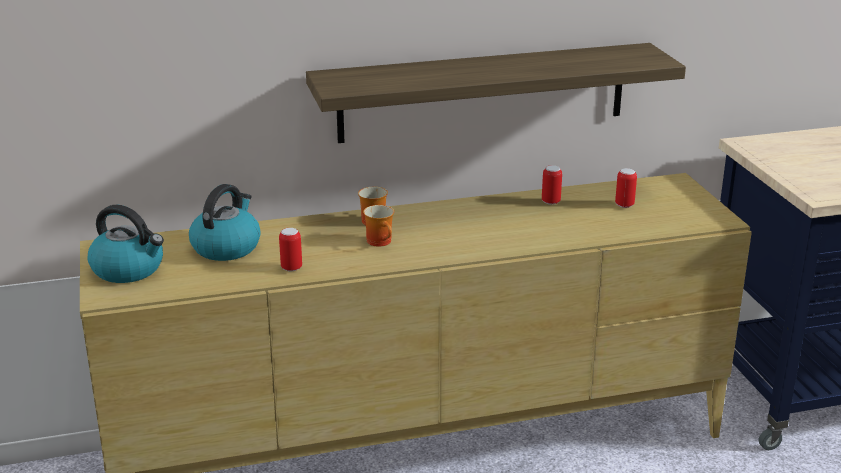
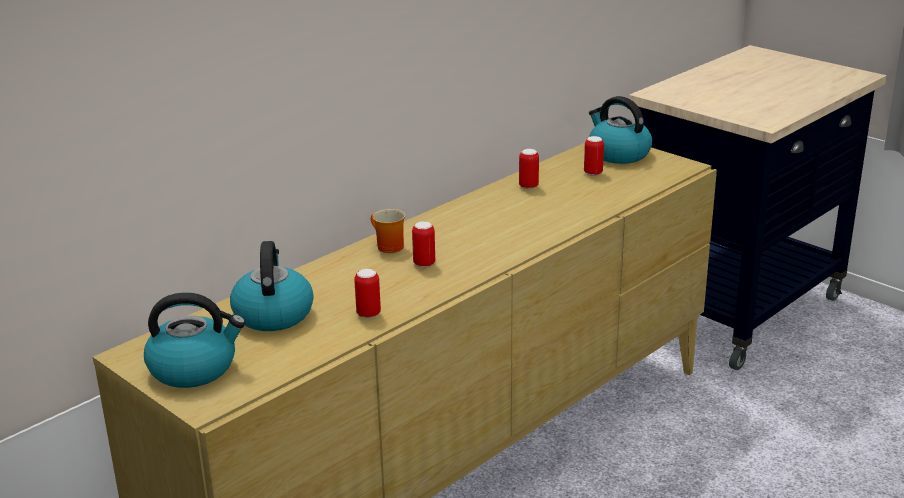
camera: 30 degrees left, 0 degrees up
(382, 242) = (424, 264): mug -> can
(483, 92) = (452, 88): shelf -> none
(671, 194) = (618, 154): none -> kettle

